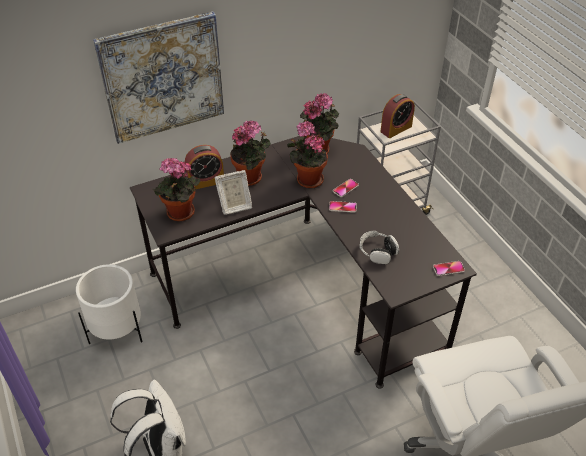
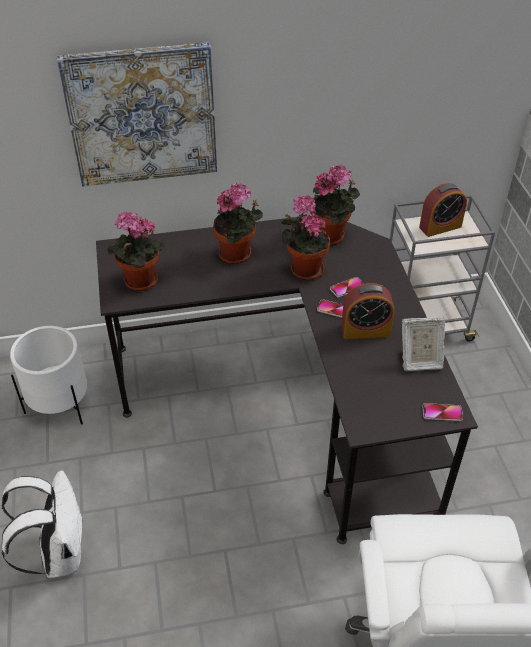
camera: 15 degrees right, 0 degrees up
(206, 181) = (183, 250): alarm clock -> alarm clock (365, 330)
(234, 206) = (206, 284): picture frame -> picture frame (419, 361)
(377, 251) = (358, 373): headphones -> none

